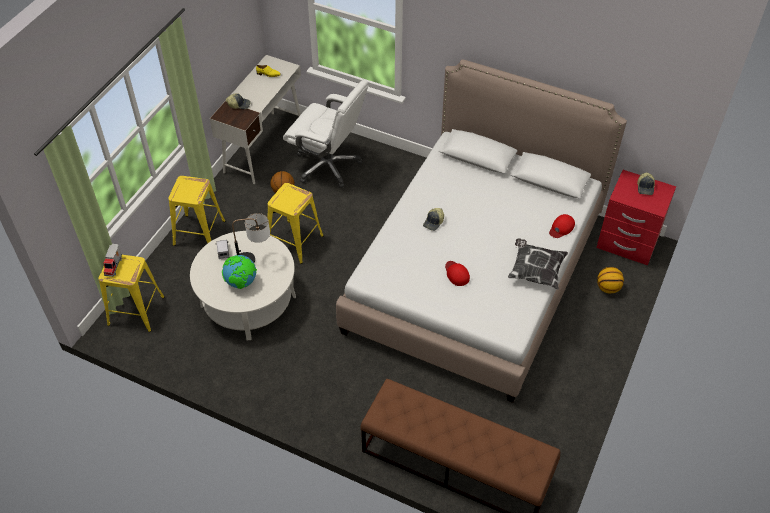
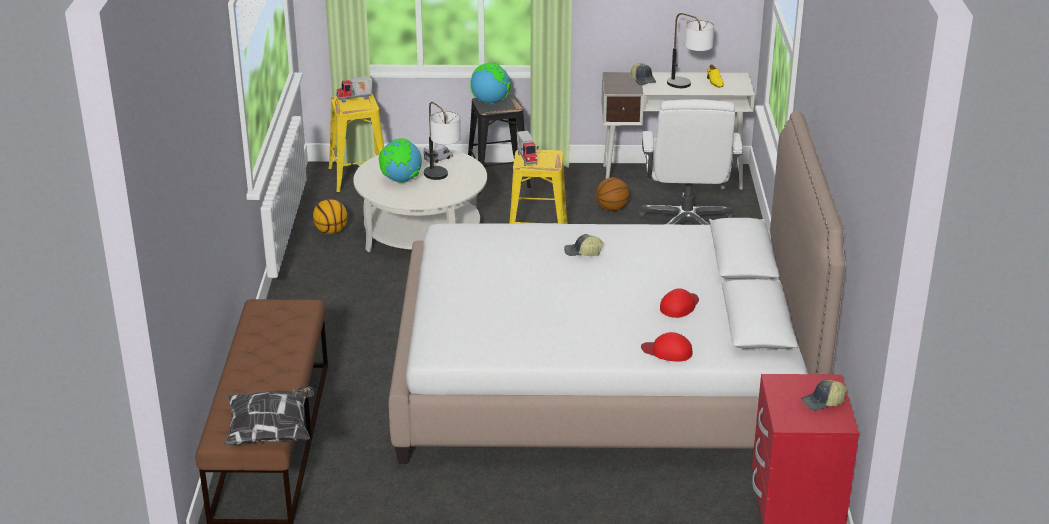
camera: 65 degrees right, 20 degrees down
(183, 192) = (490, 102): none -> globe
(198, 232) = (497, 178): yellow stool -> black stool
(265, 88) = (688, 86): none -> table lamp
(285, 203) = (528, 159): none -> toy truck
(456, 274) = (506, 288): red cap -> red cap (679, 306)
(535, 271) = (563, 346): pillow -> pillow (271, 432)
(608, 288) = (680, 508): basketball -> basketball (331, 231)

